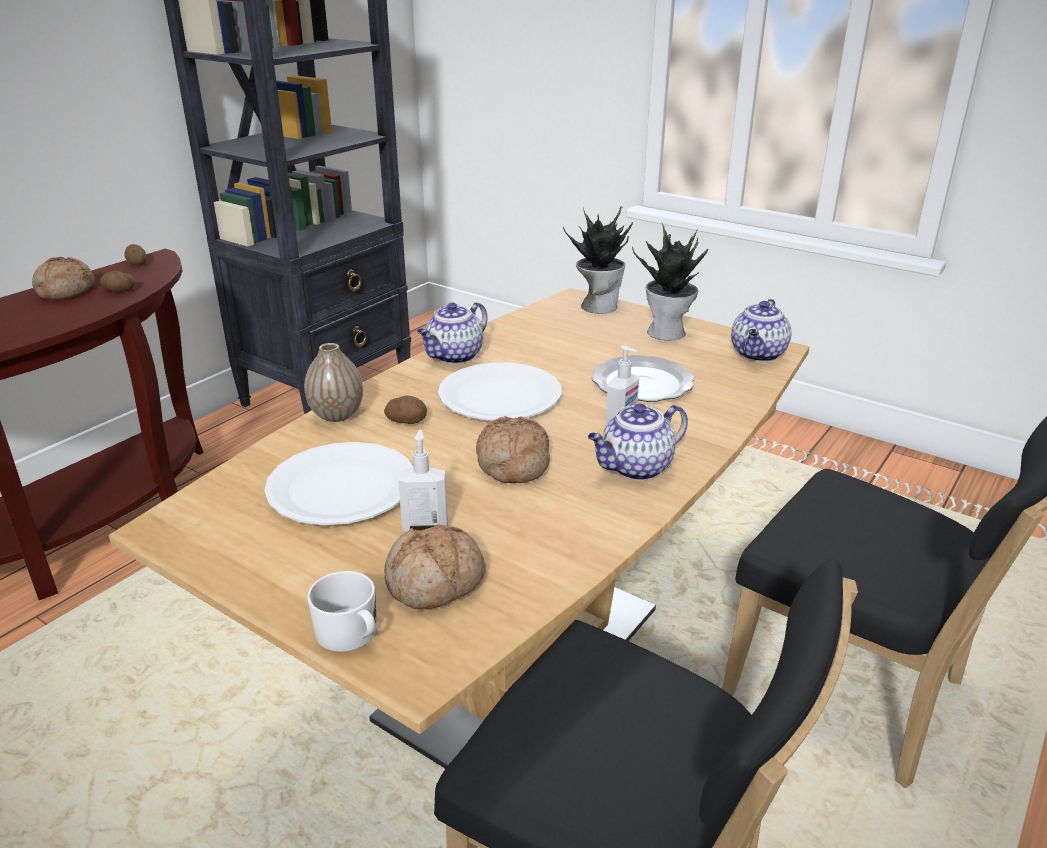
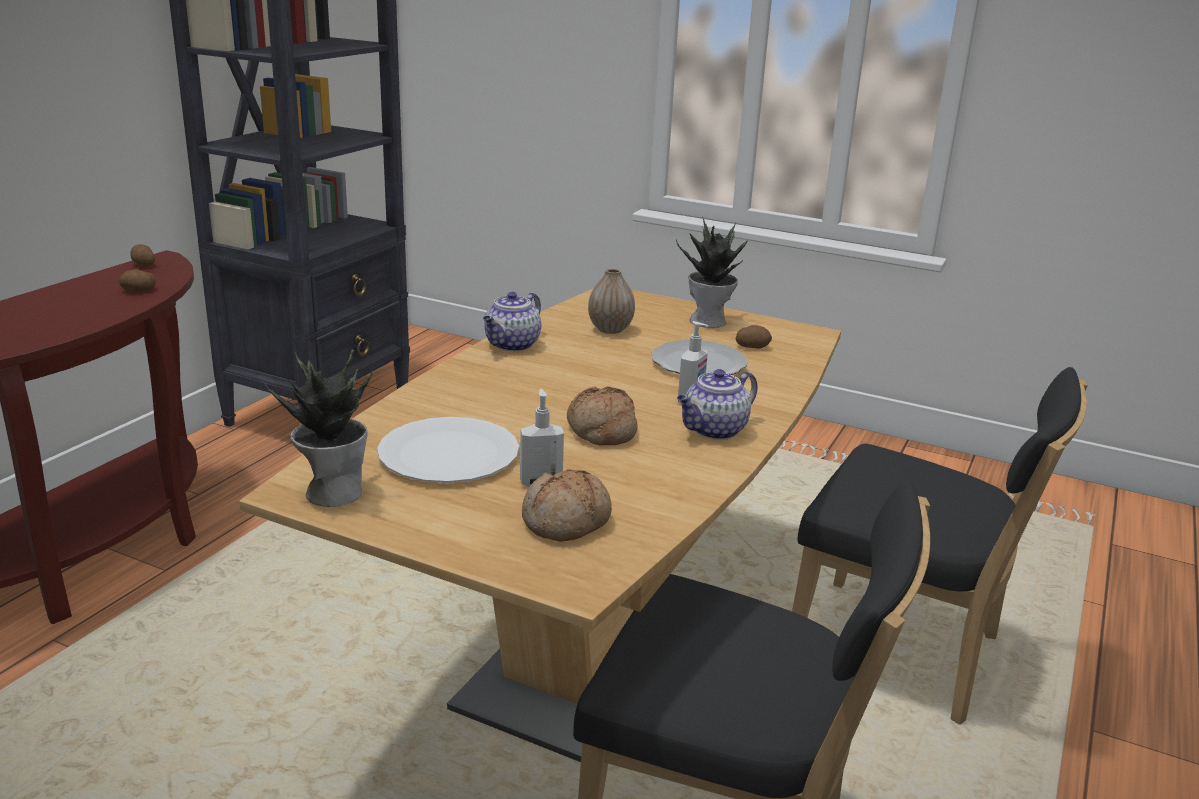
camera: 10 degrees left, 5 degrees down
(65, 290) = (77, 291): bread -> none
(337, 415) = (417, 397): vase -> vase (610, 329)
(351, 635) = (507, 563): white mug -> none
(407, 420) = (488, 399): potato -> potato (752, 346)
(500, 395) = (569, 376): white plate -> none
(598, 306) = (636, 299): potted plant -> potted plant (333, 492)
(758, 354) = (797, 338): teapot -> none

